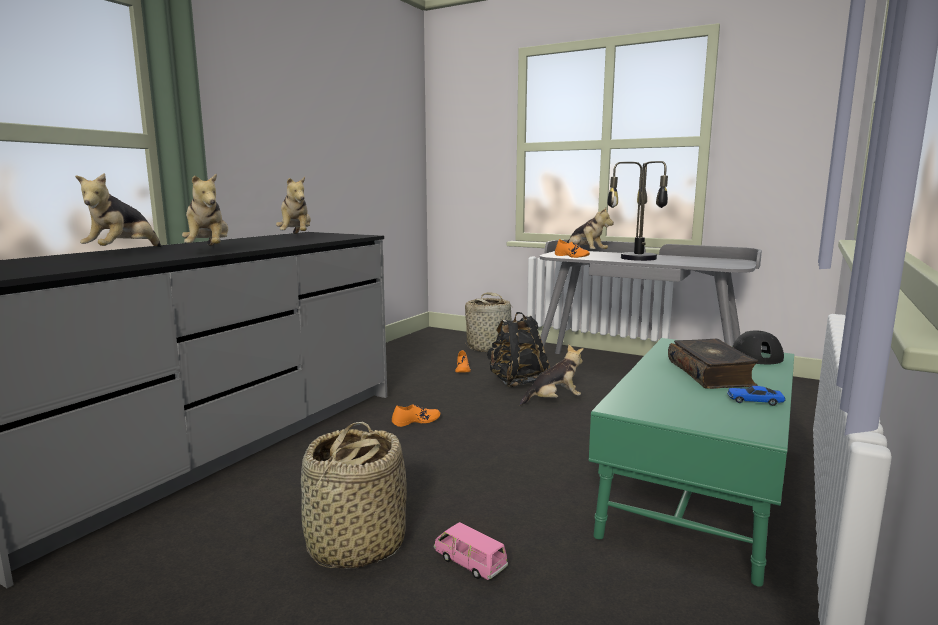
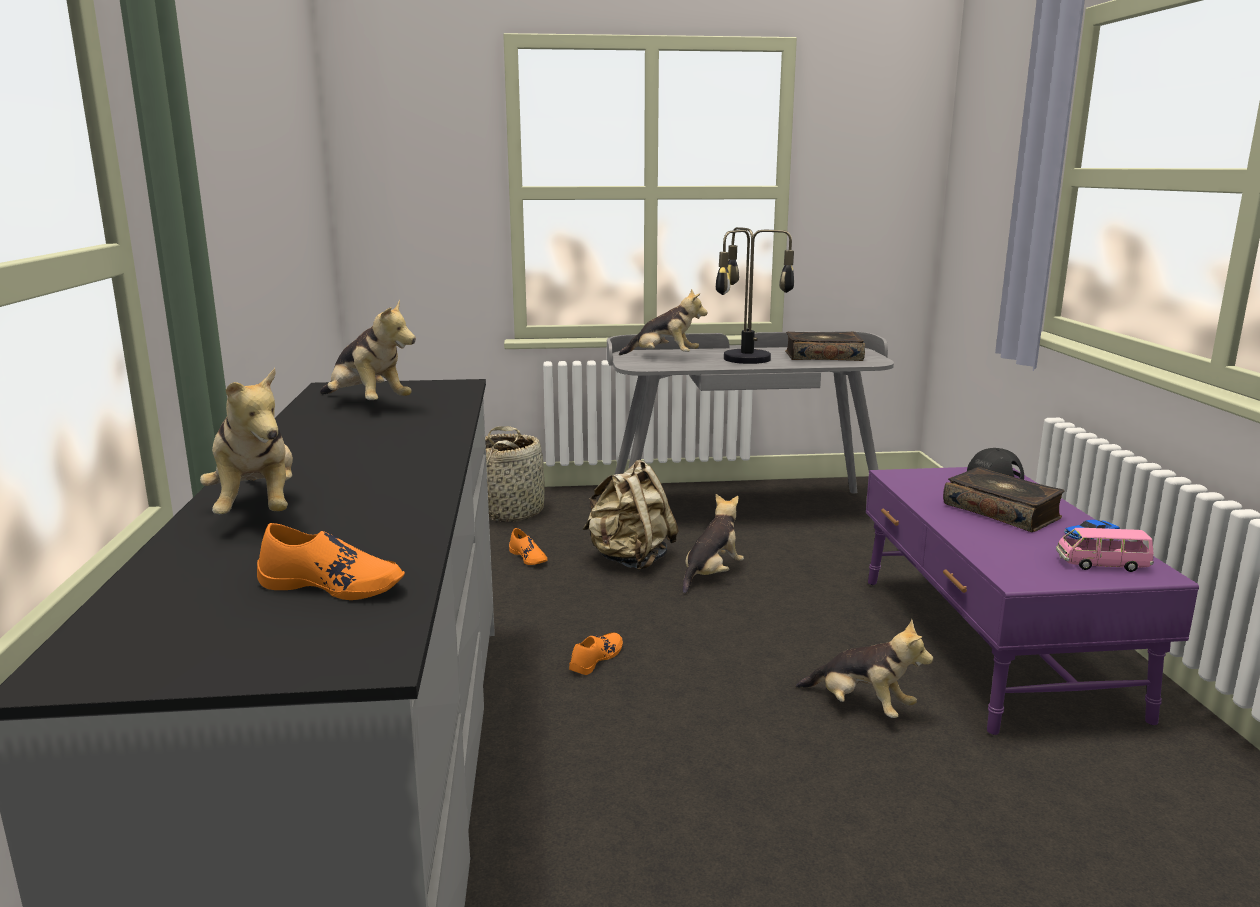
camera: 35 degrees left, 5 degrees up
(209, 251) = (400, 474): plush toy -> plush toy (861, 707)
(355, 545) = (797, 856): basket -> none
(469, 563) = (935, 817): pink toy car -> pink toy car (1102, 564)
(516, 382) = (630, 560): black backpack -> beige backpack
(572, 256) = (665, 365): orange shoe -> orange shoe (333, 585)
(697, 491) = (992, 645): green coffee table -> purple coffee table
(701, 261) = (823, 356): none -> book

